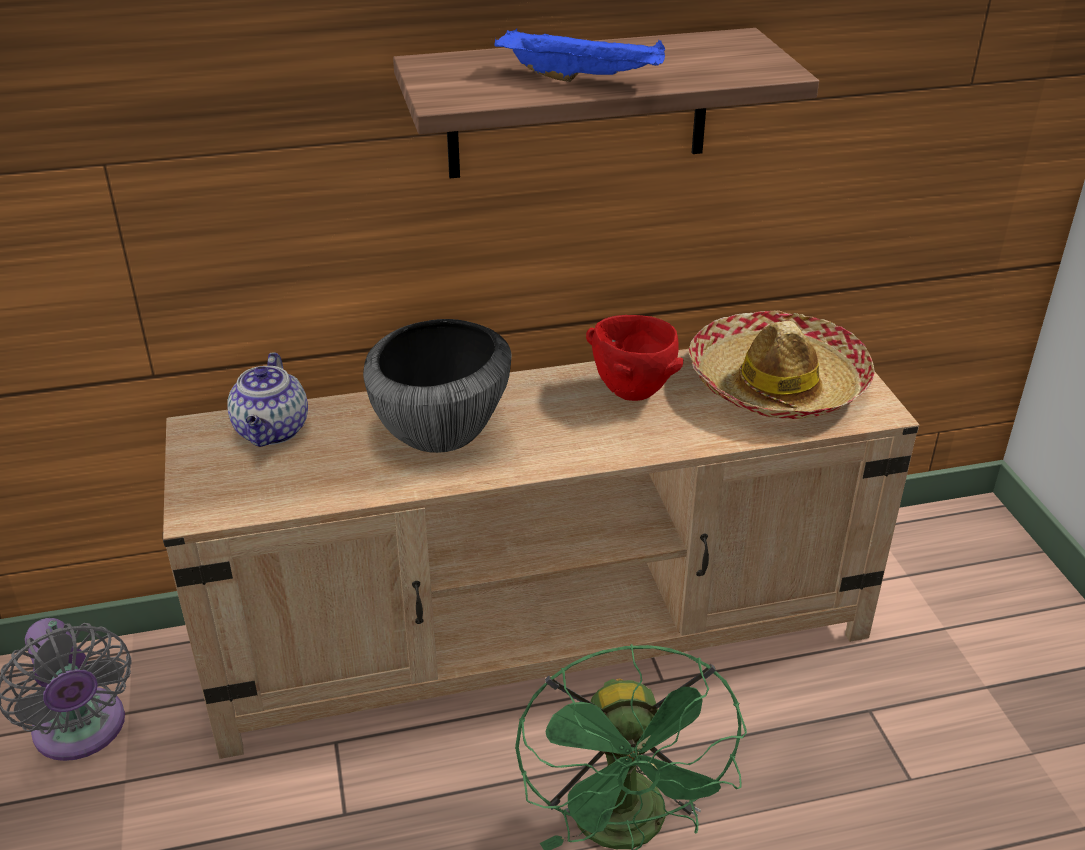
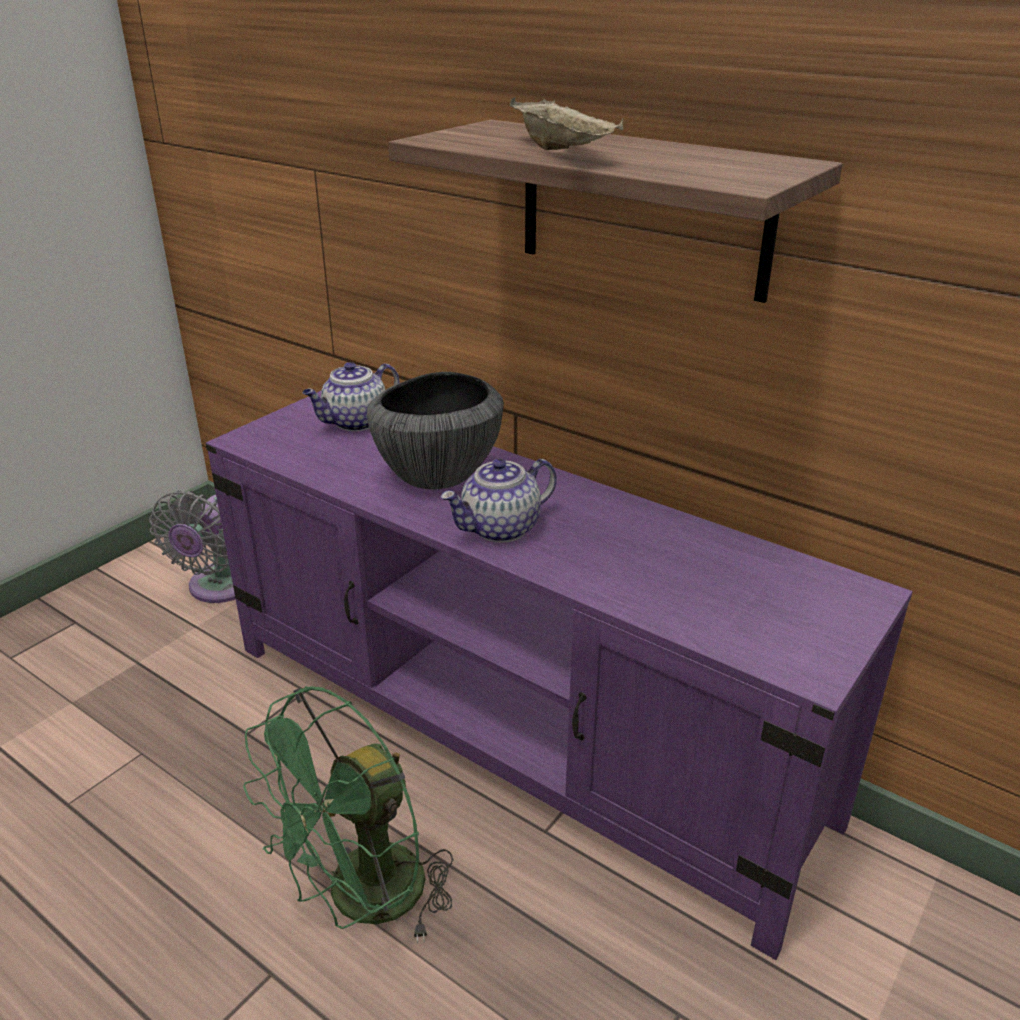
camera: 50 degrees right, 5 degrees down
(544, 634) = (514, 731): beige tv stand -> purple tv stand
(567, 442) = (500, 529): none -> teapot
(583, 78) = (563, 151): blue tray -> beige tray
(634, 393) = (615, 529): red bowl -> none
(776, 384) = (751, 593): hat -> none

